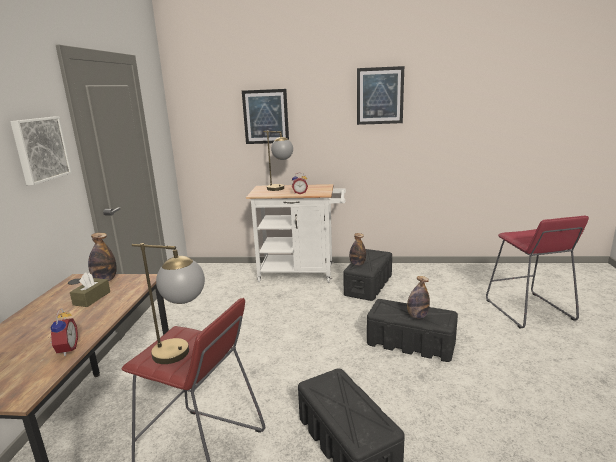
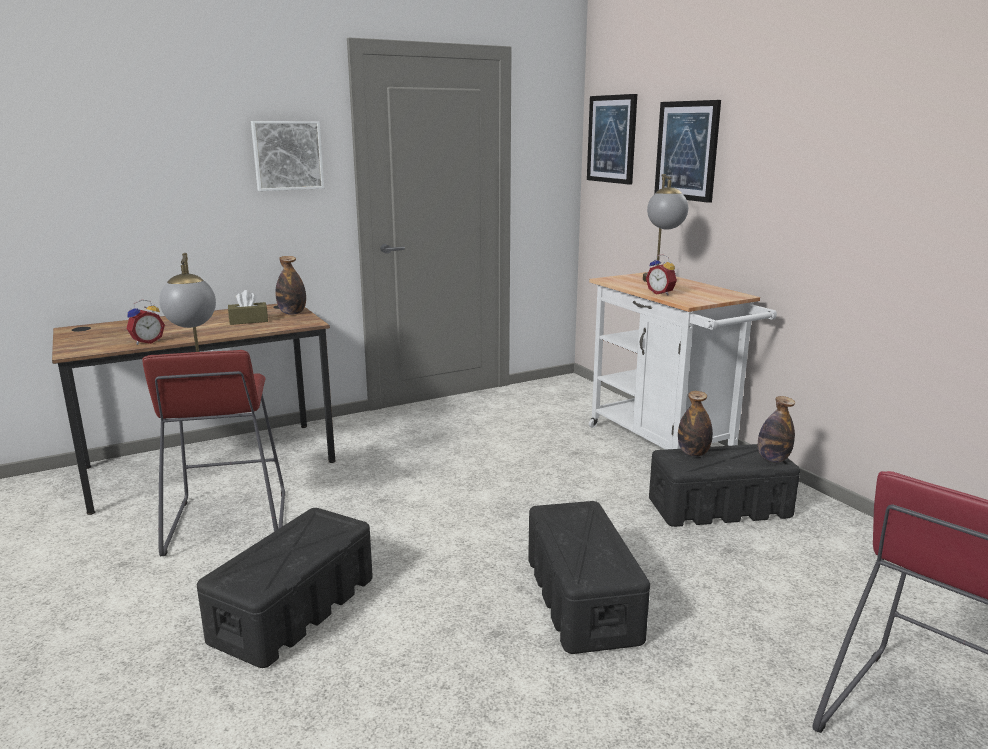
camera: 55 degrees right, 0 degrees up
(379, 96) = (877, 119): picture -> picture (612, 139)
(417, 316) = (578, 547): bottle -> bottle (772, 459)

